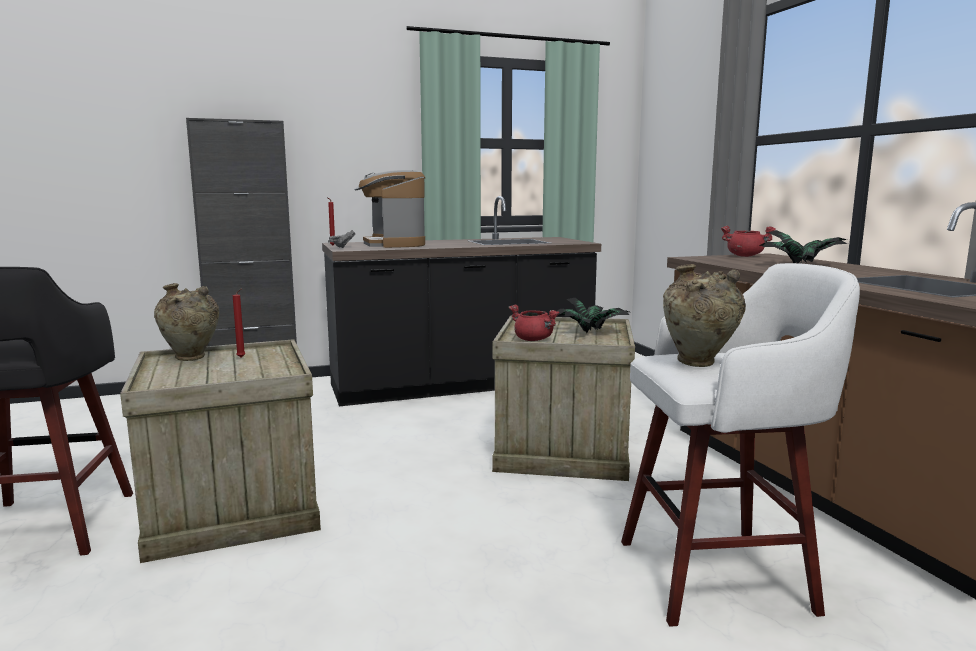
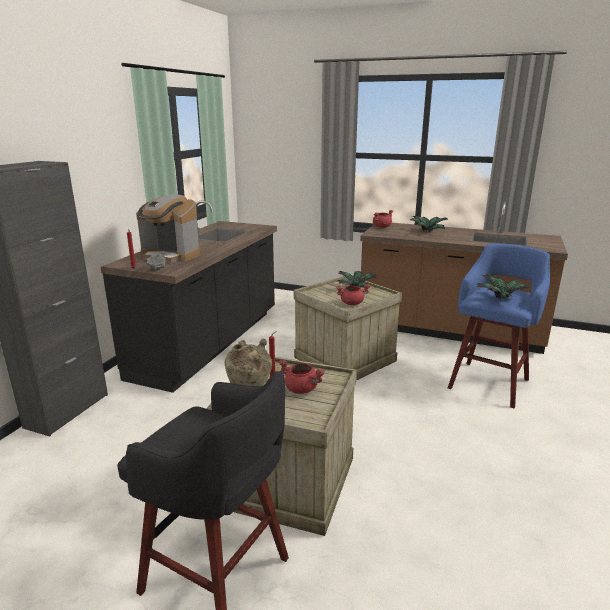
camera: 50 degrees left, 10 degrees up
(230, 370) = (302, 389): none -> red cooking pot
(699, 364) = (502, 299): beige vase -> potted plant
(720, 575) = (490, 382): white stool -> blue stool

